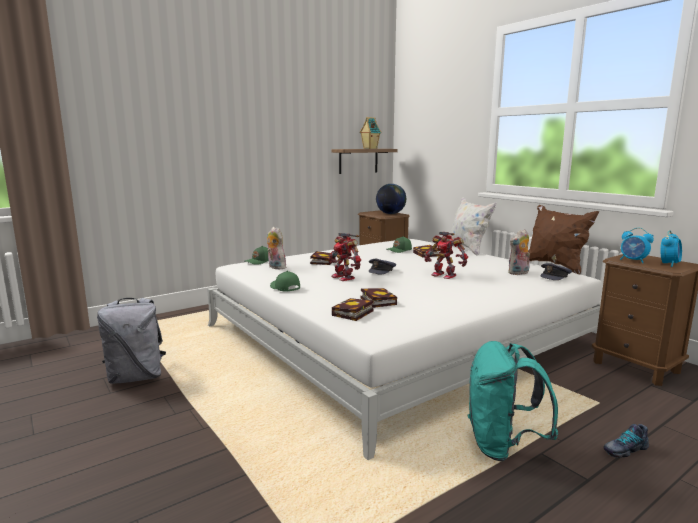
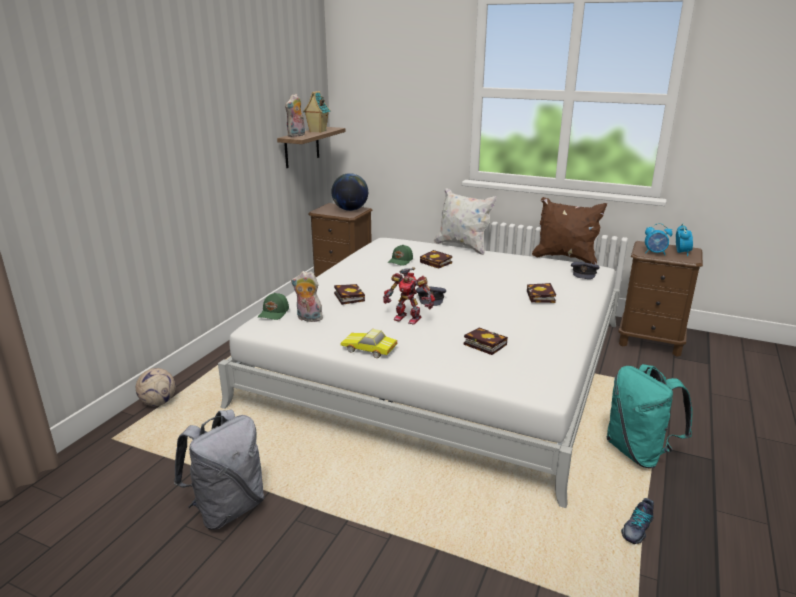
camera: 30 degrees left, 10 degrees up
(179, 315) = (158, 402): none -> football
(284, 288) = (369, 350): green cap -> toy car
(352, 314) = (487, 368): book -> book (541, 297)
(444, 275) = (494, 292): toy robot -> none
(518, 273) = (553, 275): plush toy -> plush toy (296, 135)
(624, 449) = (709, 424): shoe -> shoe (636, 528)

